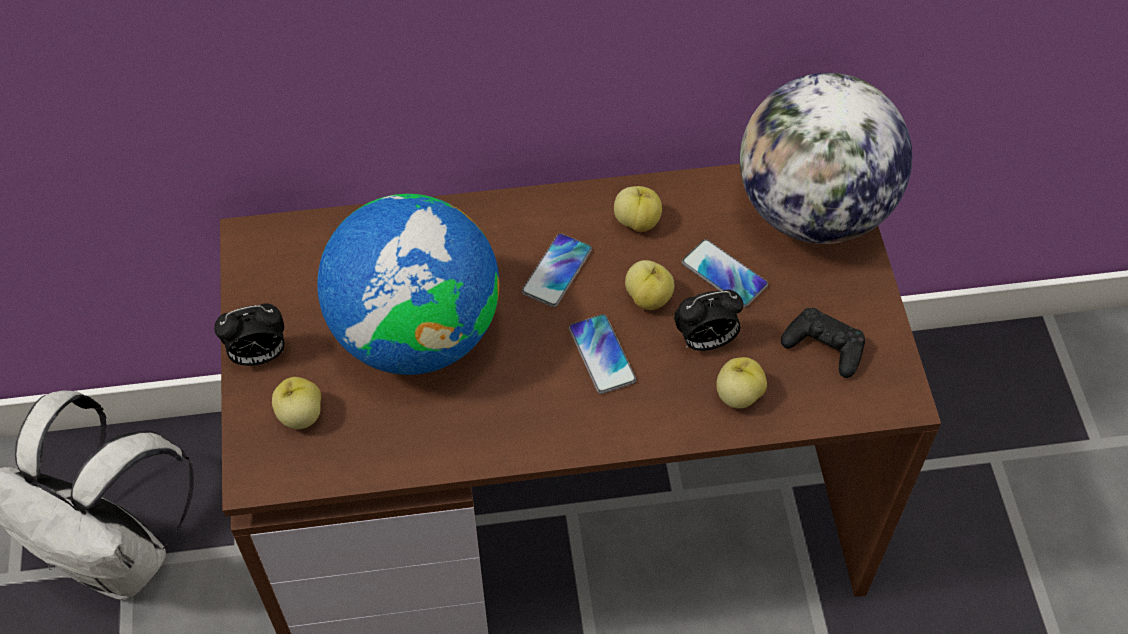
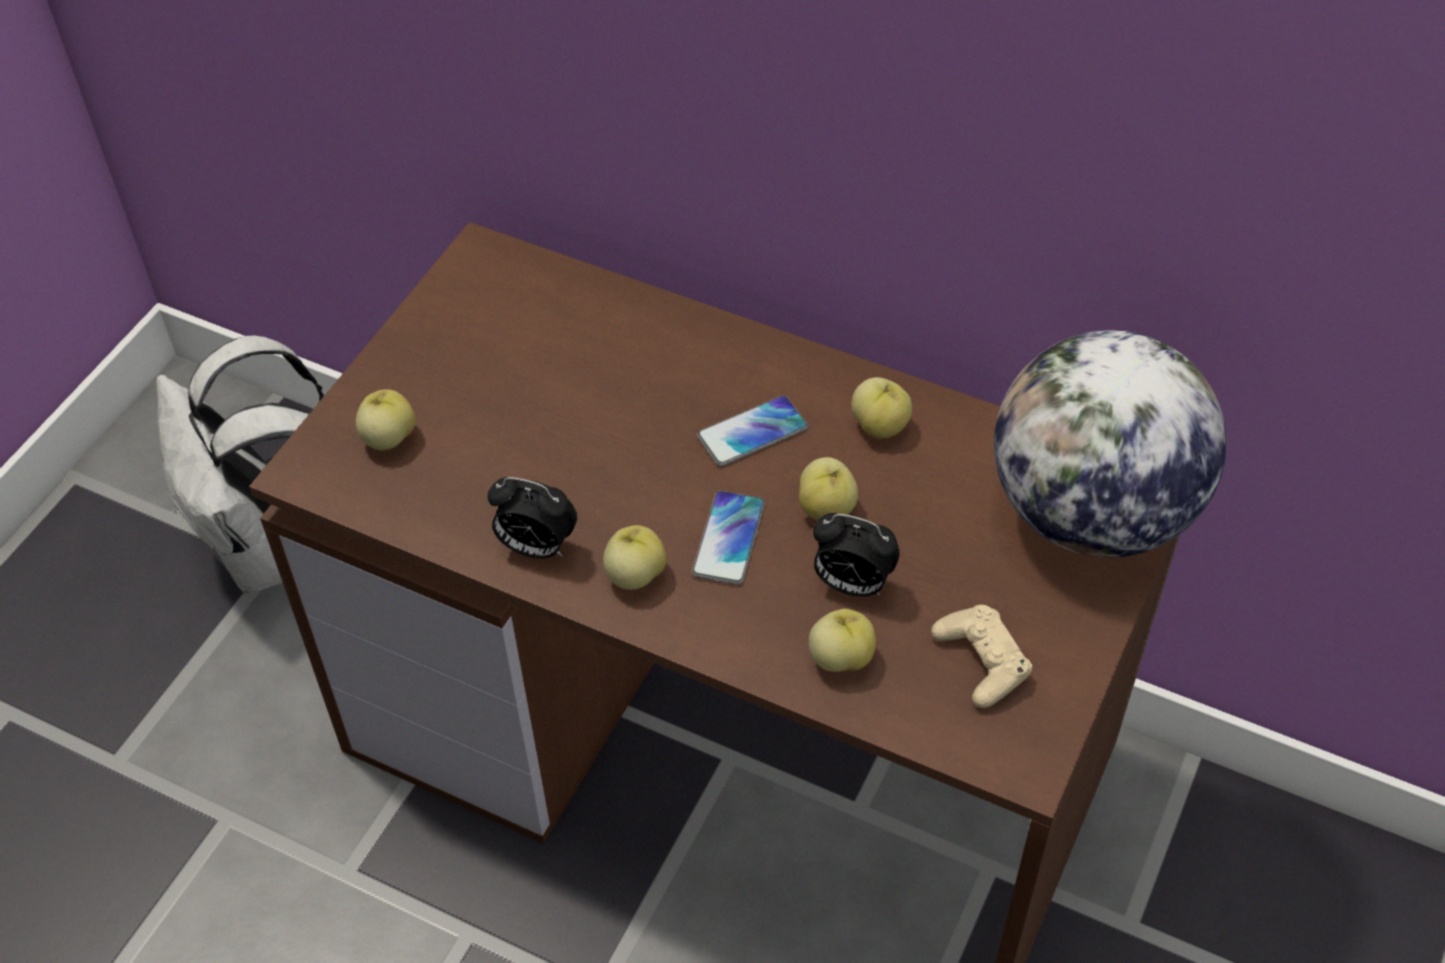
camera: 35 degrees right, 5 degrees down
(258, 355) = (397, 364): alarm clock -> alarm clock (535, 547)
(415, 333) = (559, 420): globe -> none
(560, 415) = (635, 575): none -> apple
(724, 274) = (931, 527): phone -> none
(824, 346) = (982, 661): black game controller -> beige game controller

